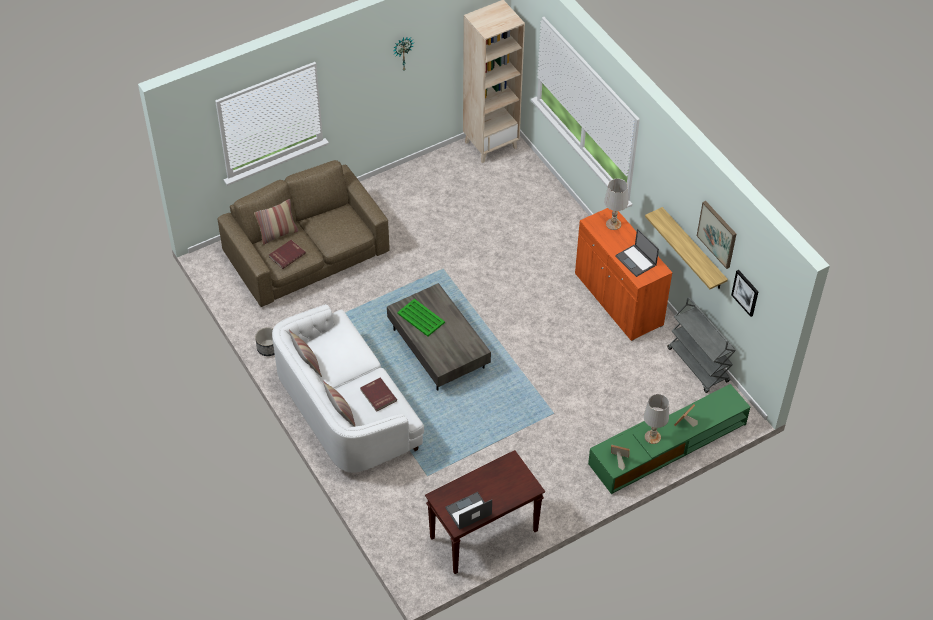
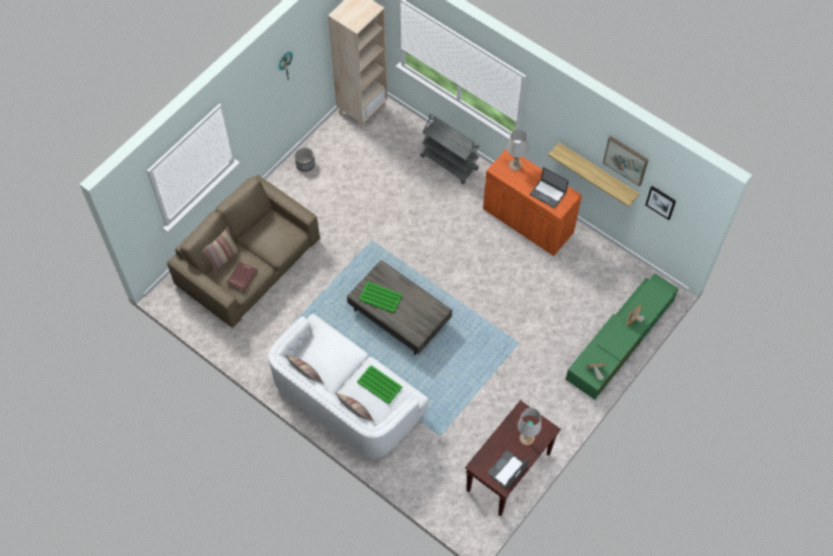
camera: 20 degrees left, 10 degrees up
(268, 348) = (255, 364): planter -> planter (305, 164)
(377, 395) = (379, 385): red book -> green tray
(652, 437) = (613, 342): white table lamp -> white table lamp (526, 438)
(698, 365) = (615, 260): grey cart -> grey cart (450, 163)

